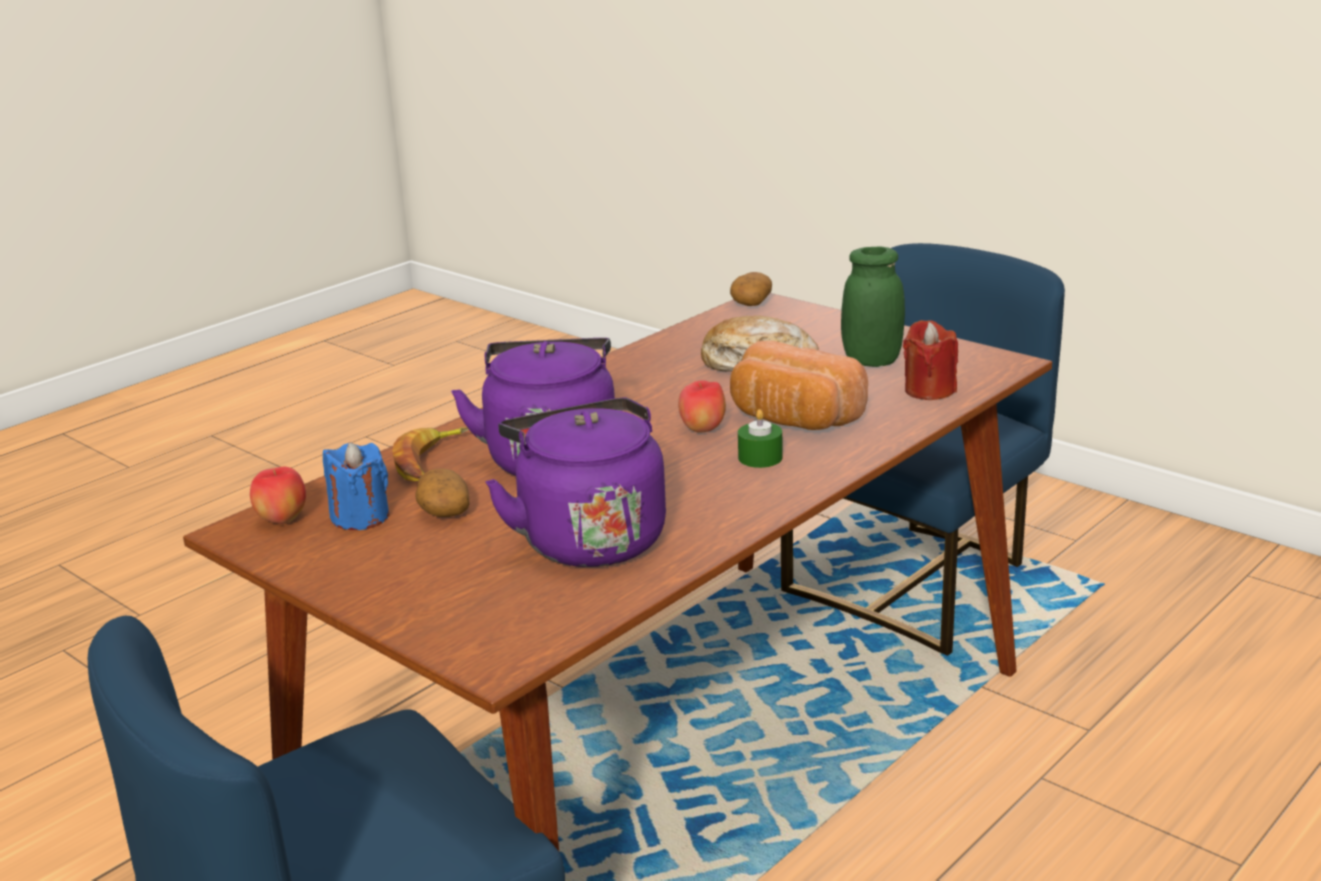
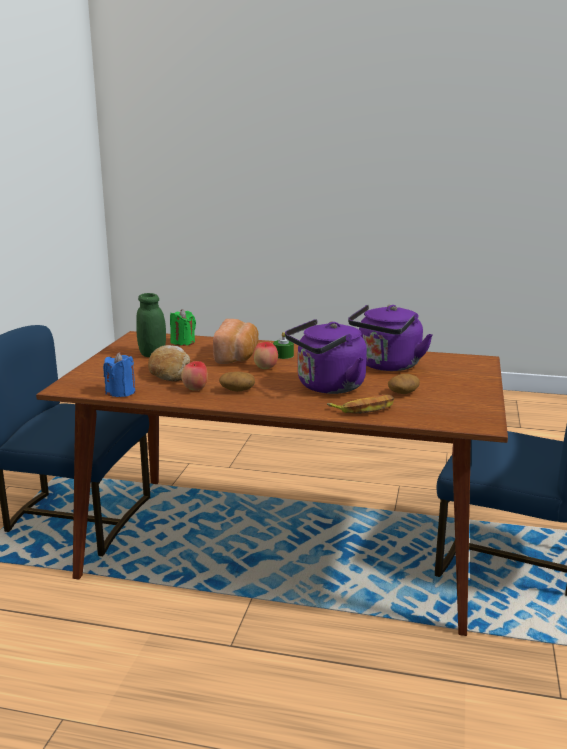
camera: 120 degrees left, 5 degrees down
(282, 520) = (461, 420): apple -> apple (195, 389)
(360, 517) = (433, 405): blue candle -> blue candle (121, 392)
(751, 302) = (66, 390): potato -> potato (237, 390)
(929, 390) = (183, 342): red candle -> green candle

